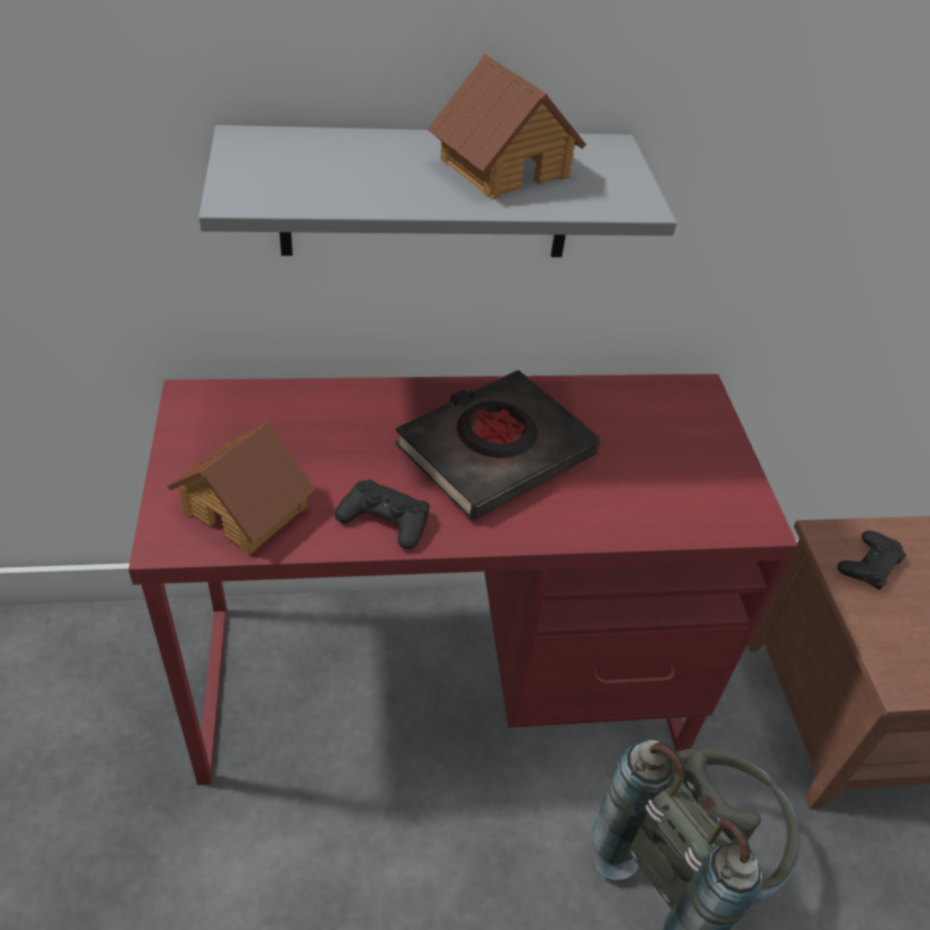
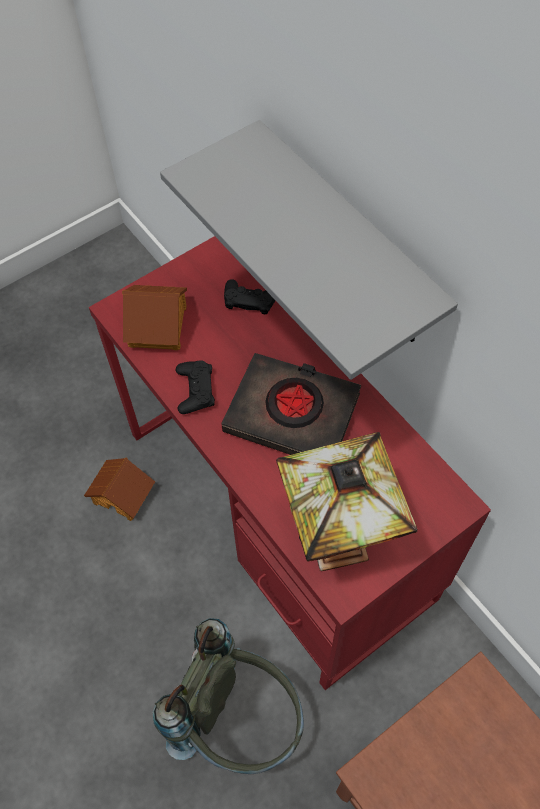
camera: 65 degrees right, 15 degrees up
(503, 167) = (336, 260): toy house -> toy house (123, 494)
(687, 498) = (334, 539): none -> table lamp
(869, 564) = (473, 721): black game controller -> black game controller (250, 299)

